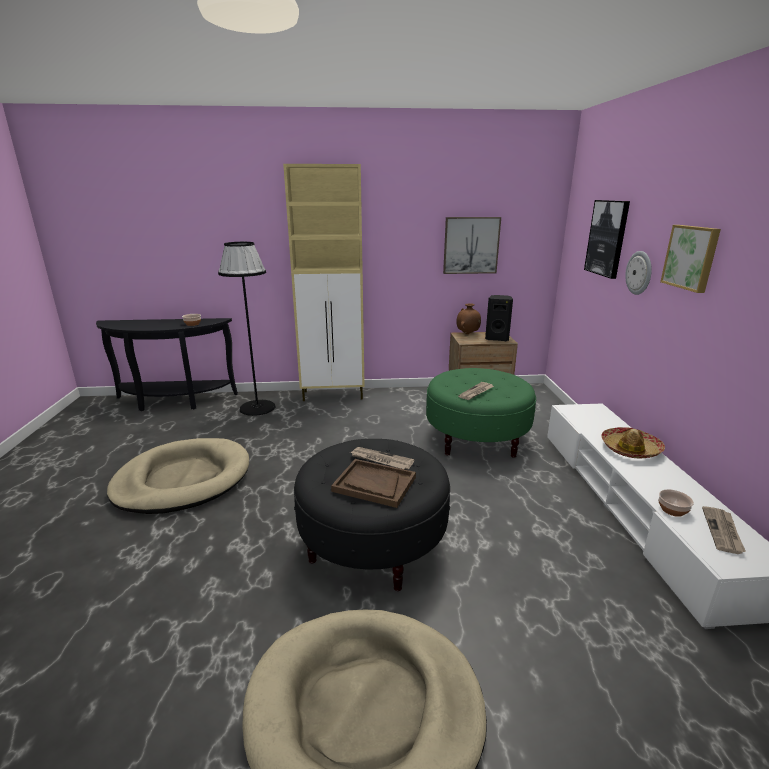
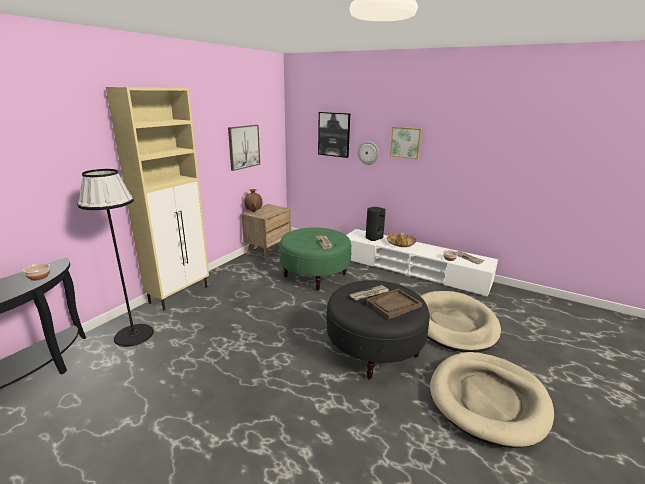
camera: 55 degrees left, 0 degrees up
(183, 480) = (197, 414): beige dog bed -> beige dog bed (453, 324)
(497, 338) = (275, 209): black speaker -> black speaker (373, 238)

